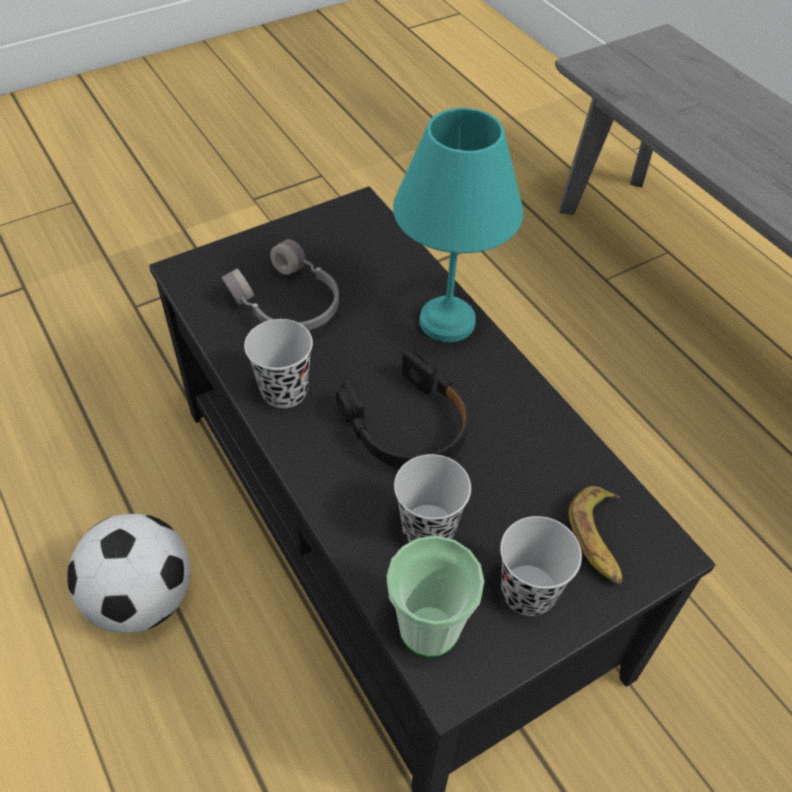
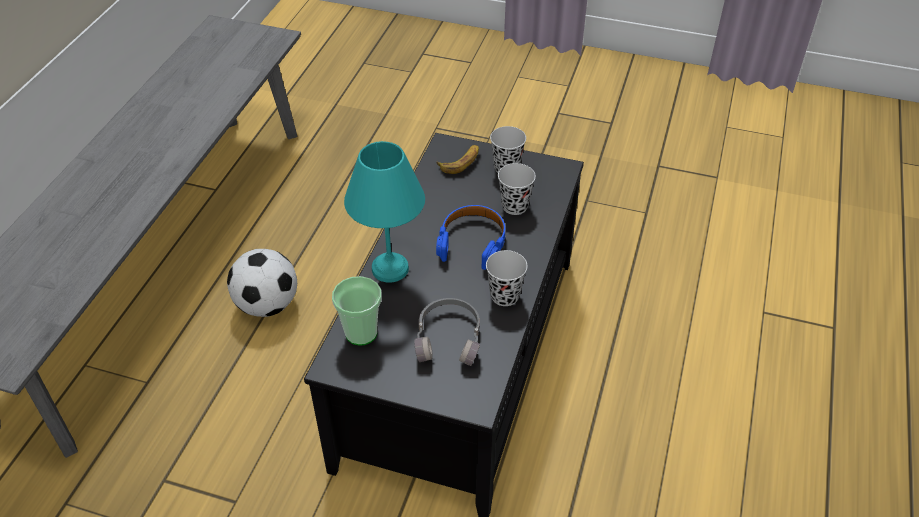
camera: 130 degrees left, 5 degrees down
(143, 598) = (608, 431): football -> football (267, 305)
(407, 426) = (472, 242): black headphones -> blue headphones
(429, 628) = (553, 183): cup -> cup (361, 333)

